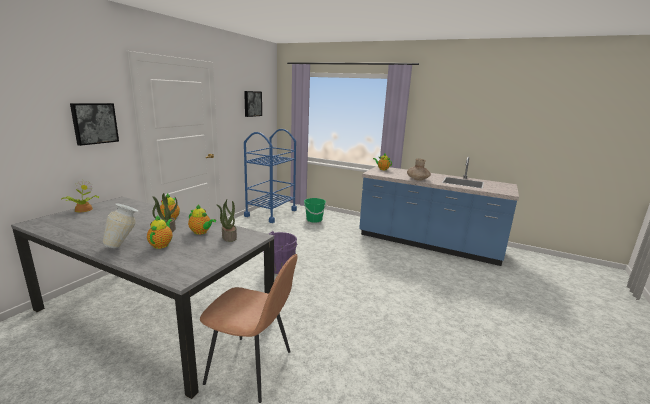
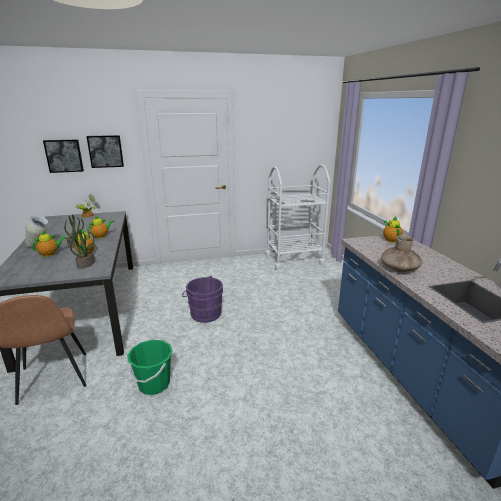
camera: 50 degrees right, 5 degrees up
(252, 103) = (291, 133): picture -> picture (64, 155)
(271, 213) = (294, 259): blue cart -> white cart
(314, 220) = (323, 282): green bucket -> green bucket (154, 384)

